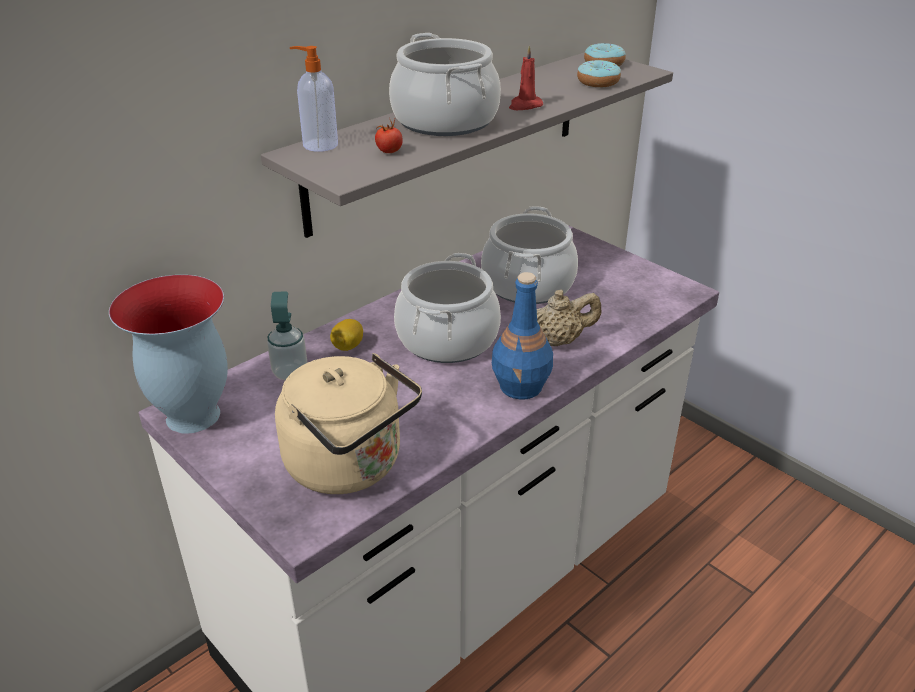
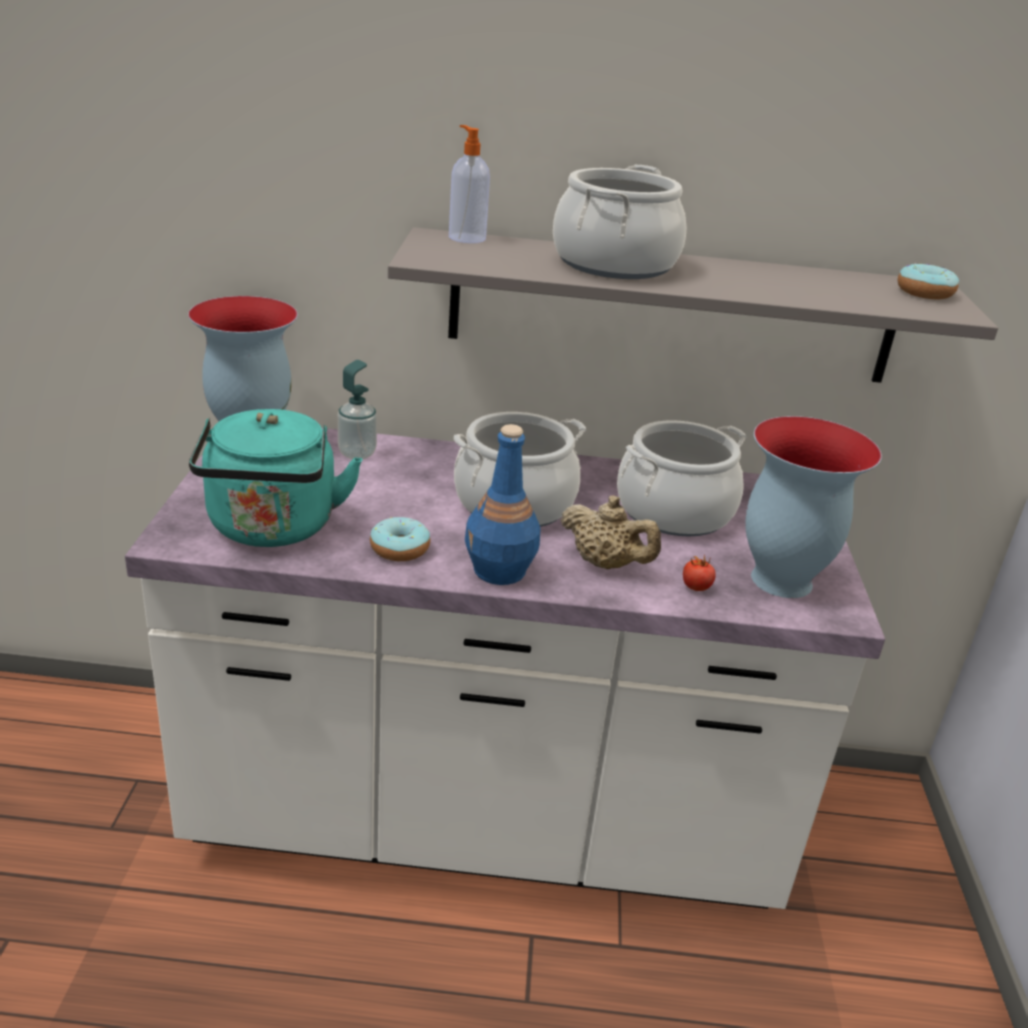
camera: 45 degrees right, 5 degrees down
(348, 347) = (429, 463): lemon -> none
(350, 466) = (272, 529): beige kettle -> turquoise kettle
(389, 151) = (504, 260): tomato -> tomato (696, 587)
(525, 106) = (724, 284): red candle -> none
(598, 82) = (866, 300): donut -> donut (399, 549)
(636, 291) = (779, 580): none -> vase

